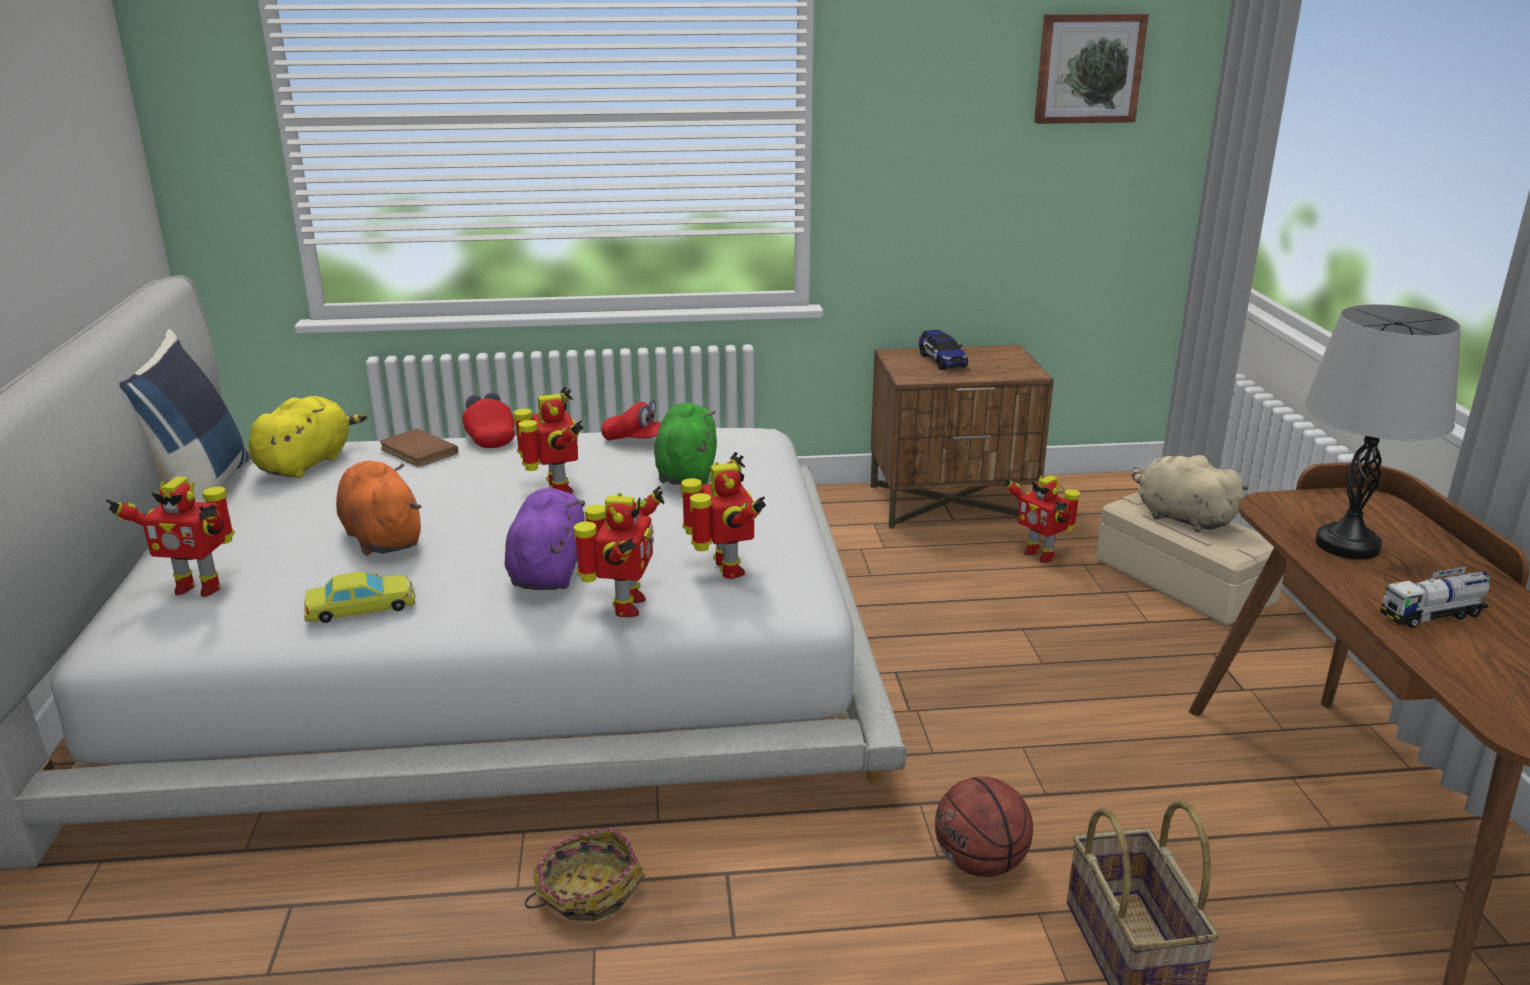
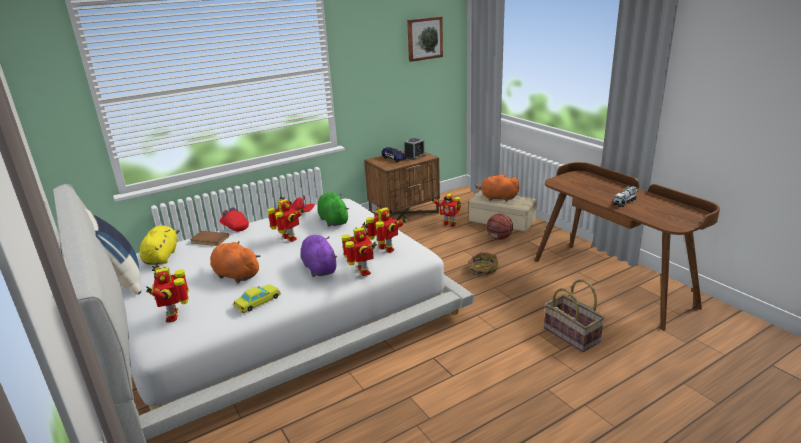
camera: 25 degrees left, 0 degrees up
(198, 587) = (174, 315): toy robot -> toy robot turned 90 degrees clockwise
(587, 891) = (390, 381): basket -> basket (483, 269)
(980, 863) = (510, 326): basketball -> basketball (499, 238)
(997, 365) = (414, 156): none -> alarm clock
(1180, 518) = (497, 198): beige plush toy -> orange plush toy
(1347, 545) = (586, 188): grey table lamp -> none

